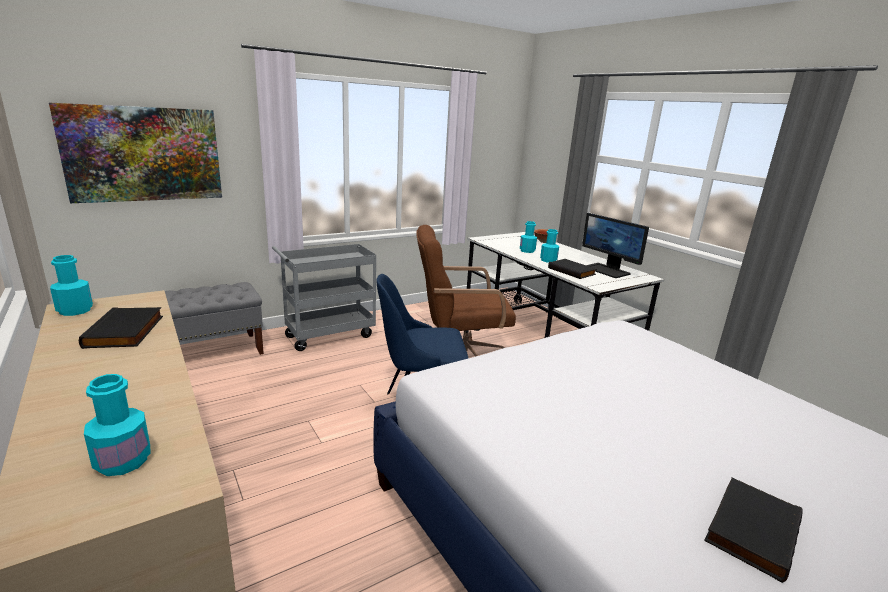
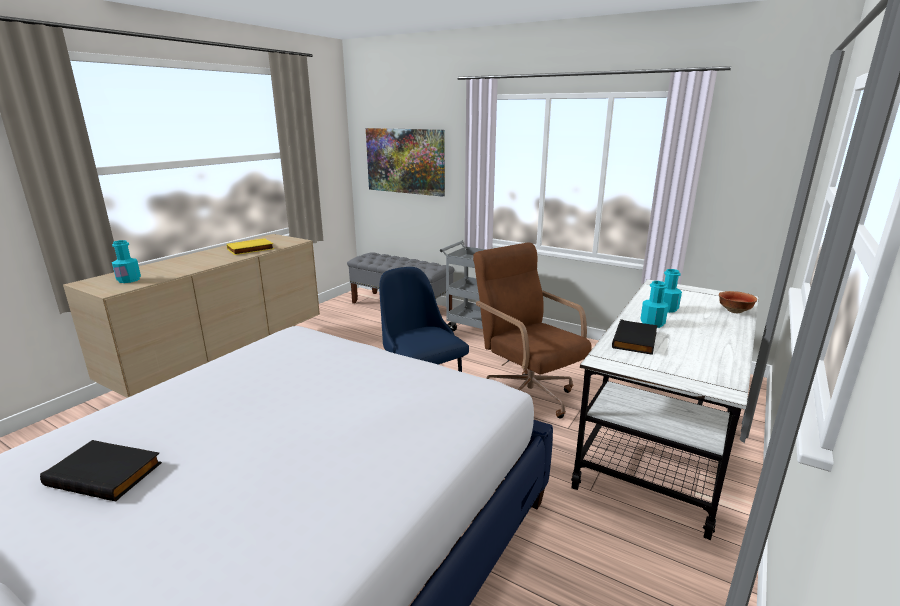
camera: 65 degrees right, 0 degrees up
(75, 310) = (269, 238): turquoise bottle -> none
(126, 331) = (250, 249): black book -> yellow book
(607, 270) = (689, 360): monitor -> none

